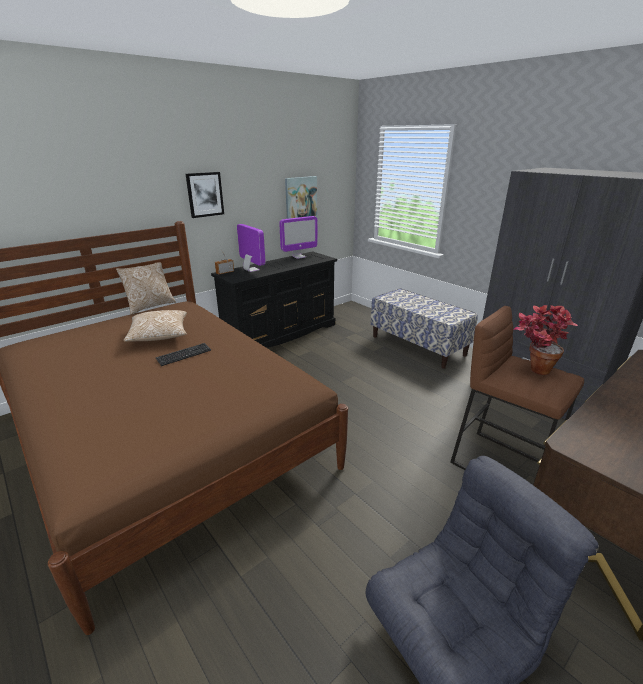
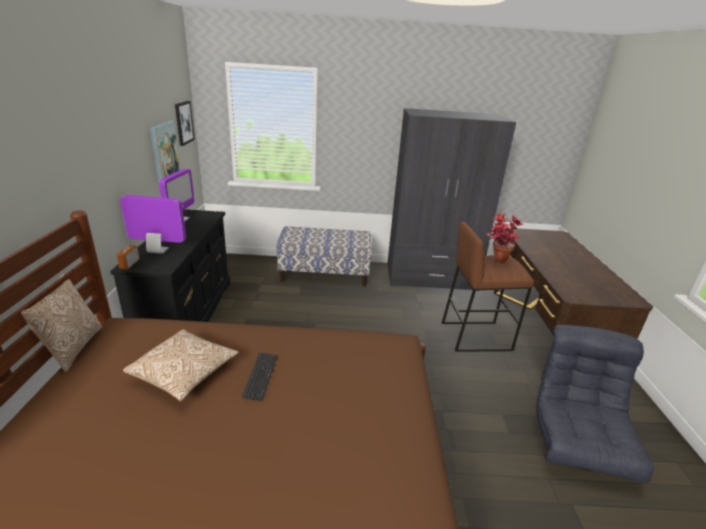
camera: 50 degrees left, 0 degrees up
(205, 194) = (86, 165): picture -> picture (183, 122)

